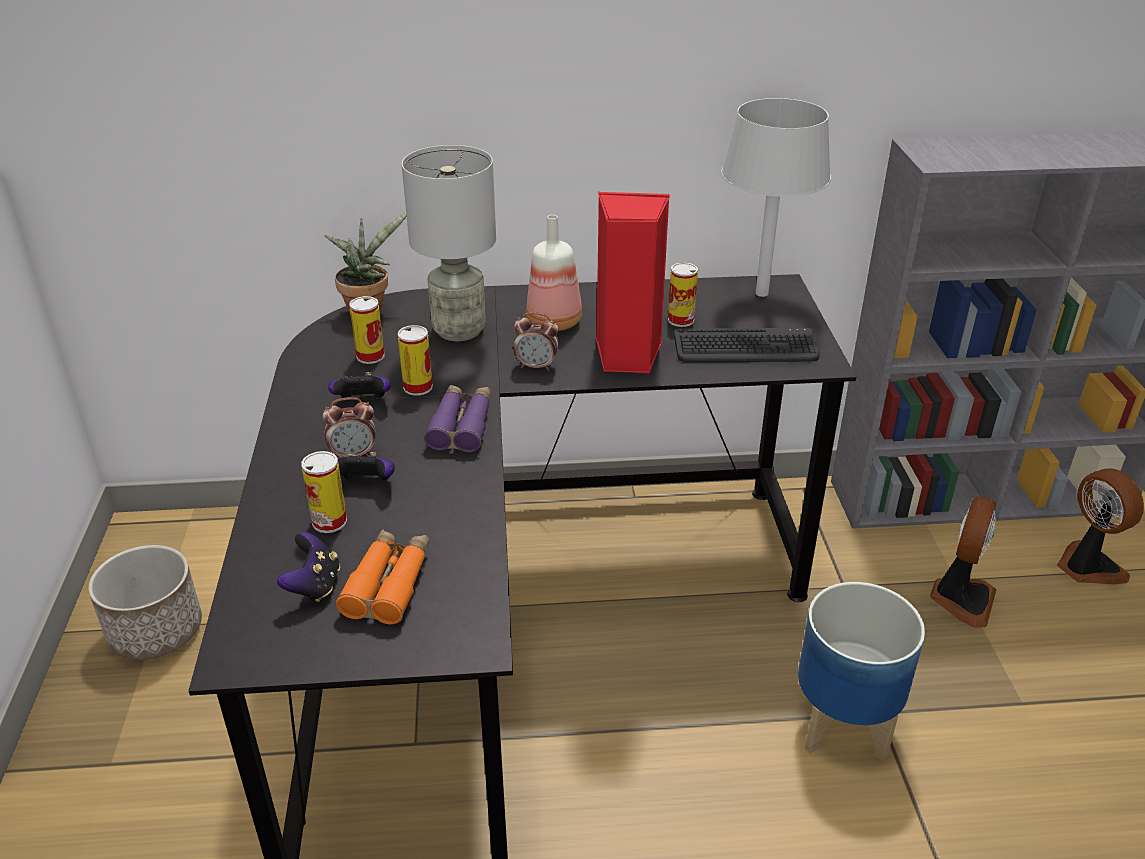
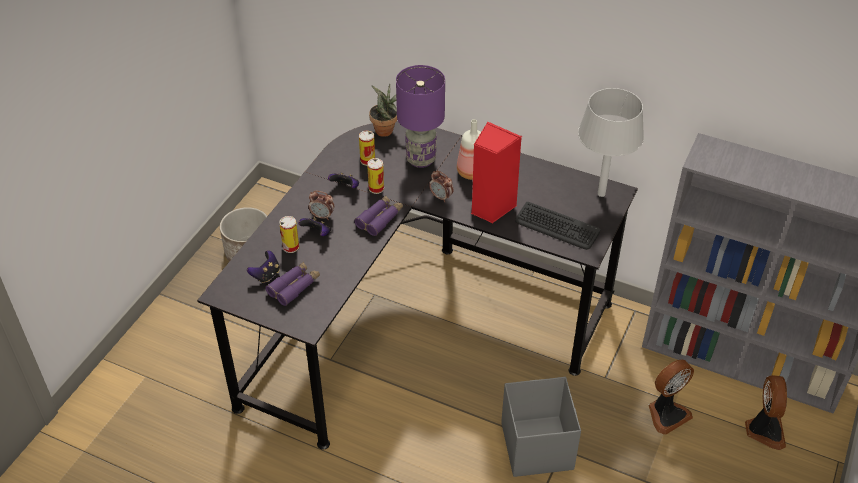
camera: 30 degrees right, 10 degrees up
(389, 584) = (294, 287): orange binoculars -> purple binoculars
(459, 330) = (421, 159): grey table lamp -> purple table lamp
(681, 320) = (539, 195): can -> none
(841, 725) = (537, 445): planter -> grey storage box

